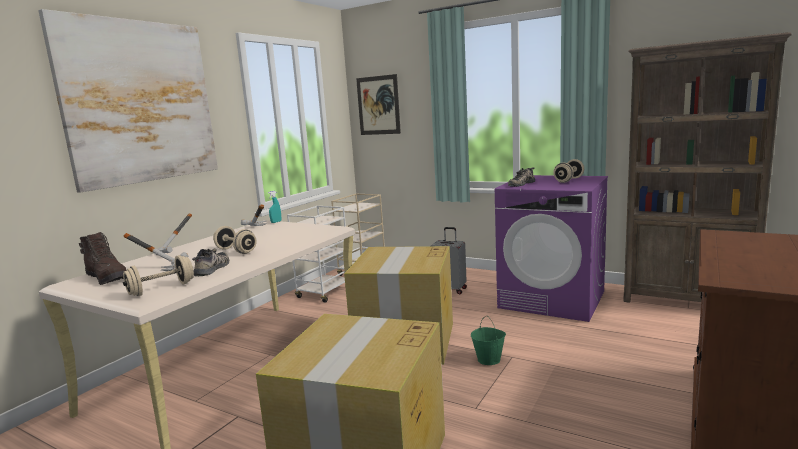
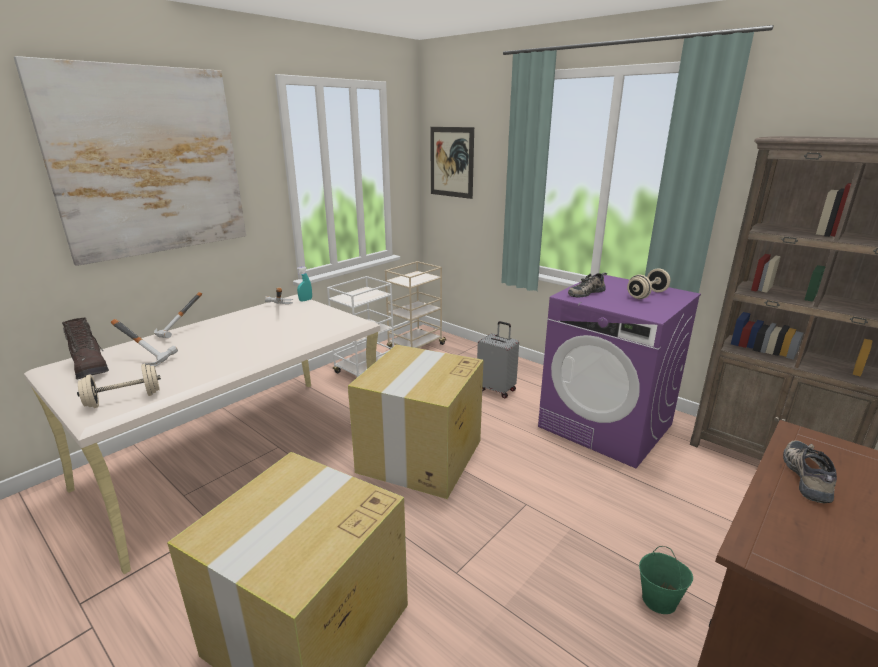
camera: 10 degrees right, 10 degrees up
(213, 268) = (195, 372): shoe -> shoe (809, 477)
(236, 251) = (236, 345): beige dumbbell -> none
(489, 359) = (499, 503): green bucket -> green bucket (659, 600)

